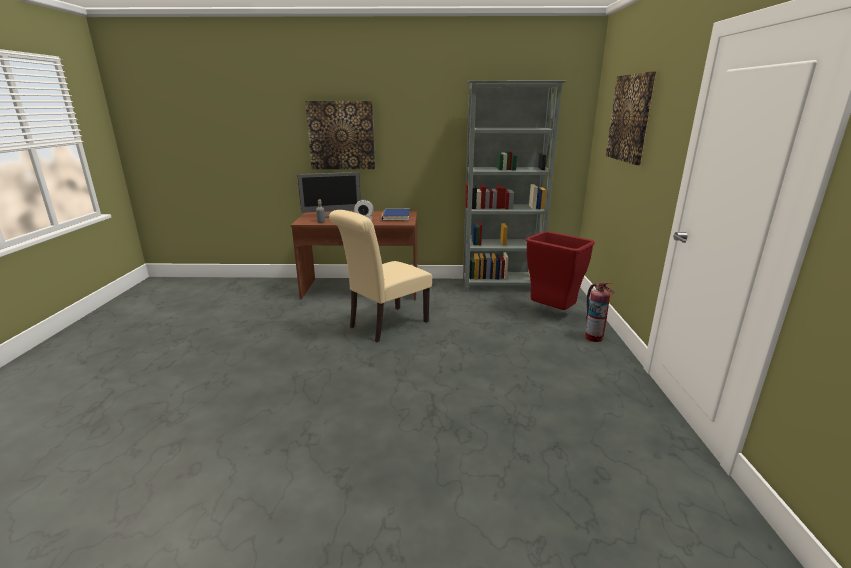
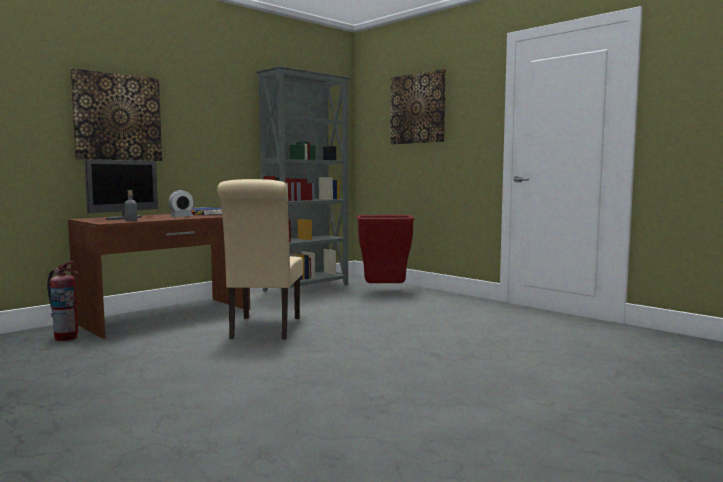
camera: 45 degrees left, 15 degrees down
(593, 337) = (441, 296): fire extinguisher -> fire extinguisher (66, 337)

